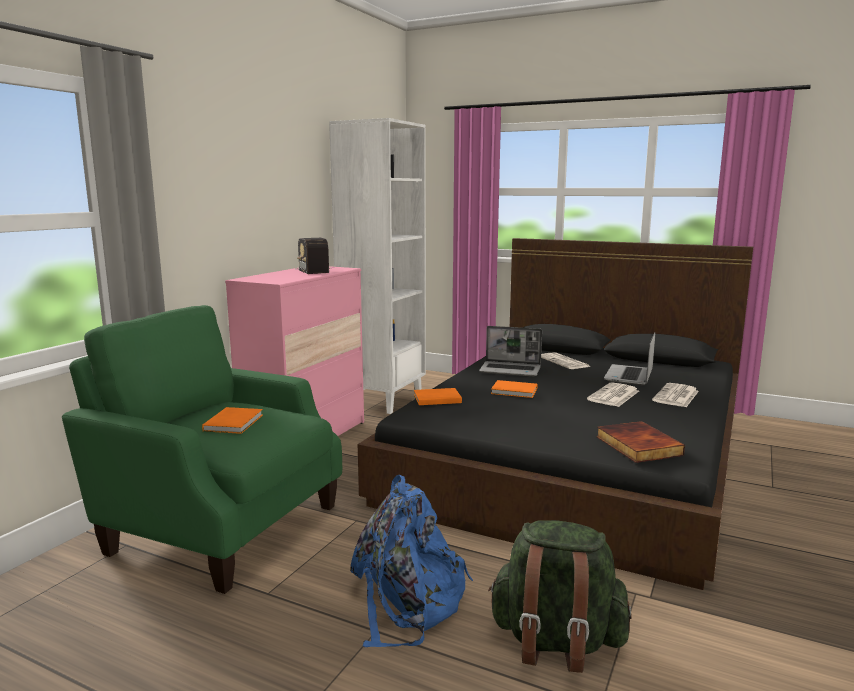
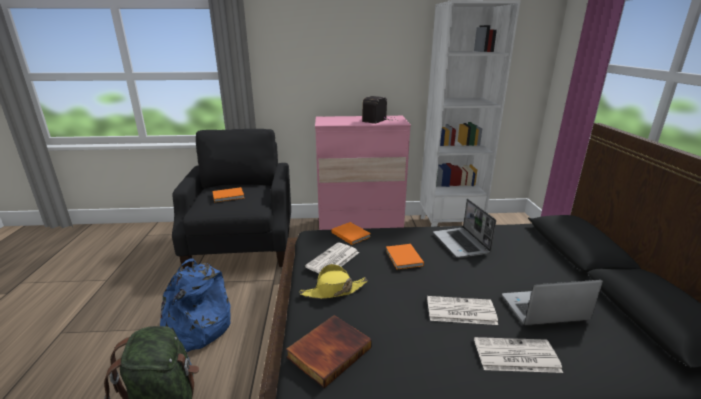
camera: 60 degrees right, 10 degrees up
(220, 527) = (243, 245): green armchair -> black armchair
(541, 428) = (334, 291): none -> yellow hat
(564, 362) = (530, 262): newspaper -> newspaper (333, 260)

